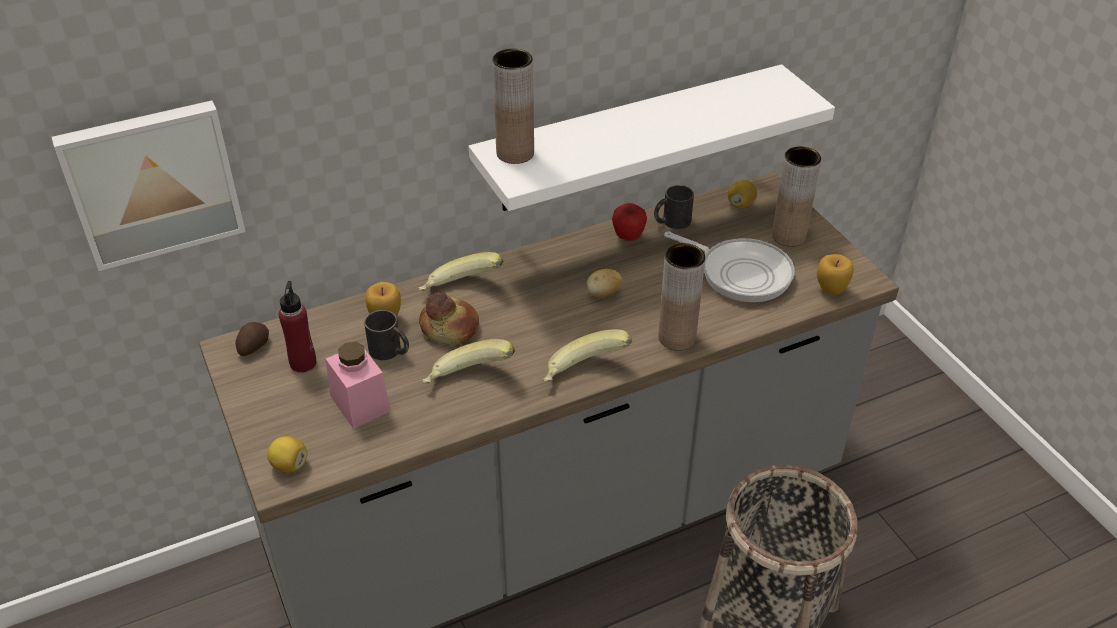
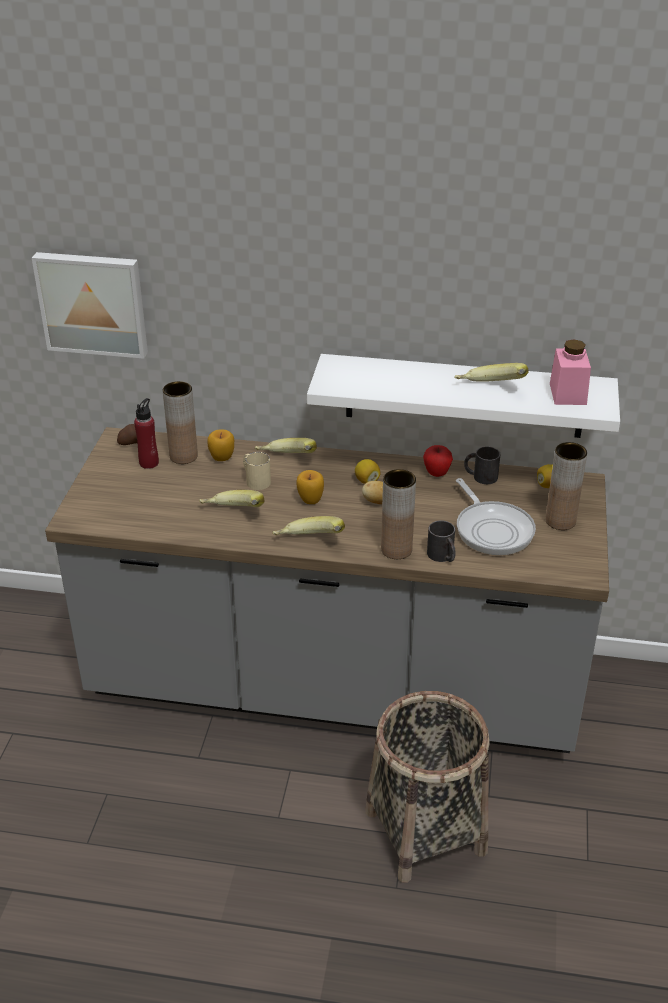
camera: 35 degrees right, 5 degrees down
(289, 465) = (84, 514): lemon -> lemon (367, 481)
(360, 403) = (157, 499): pink jar -> pink jar (567, 394)
(390, 351) = (205, 478): black mug -> black mug (443, 556)
(450, 328) = (255, 480): bread -> beige mug
(515, 153) = (344, 369): brown vase -> brown vase (183, 456)
(686, 120) = (489, 390): none -> banana
(831, 290) = (549, 569): apple -> apple (310, 500)

